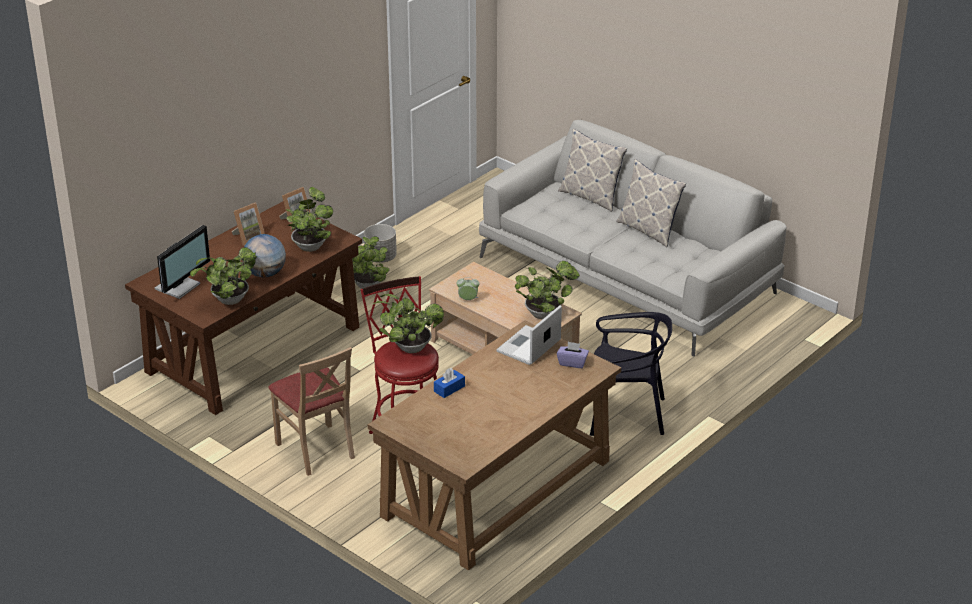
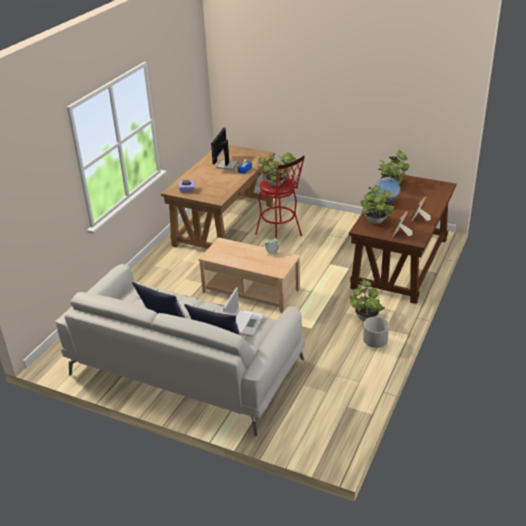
camera: 165 degrees right, 0 degrees up
(179, 286) = (425, 187): monitor -> monitor (226, 165)
(316, 449) = (322, 223): beige chair -> none
(528, 347) = (213, 193): laptop -> laptop (244, 322)
(545, 314) = (220, 253): potted plant -> none
(626, 414) = (167, 270): black chair -> none

